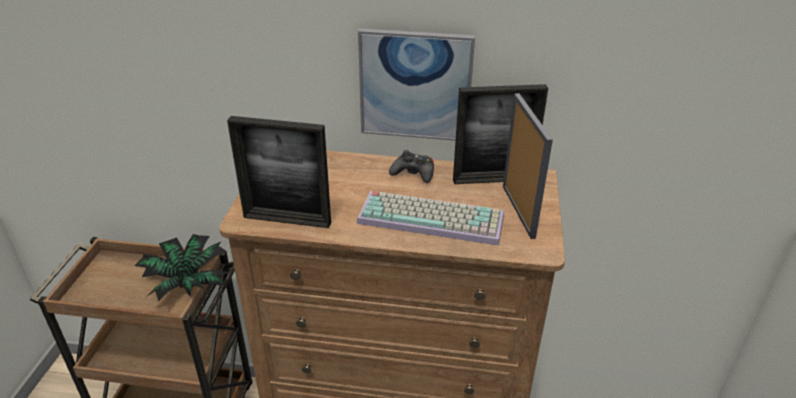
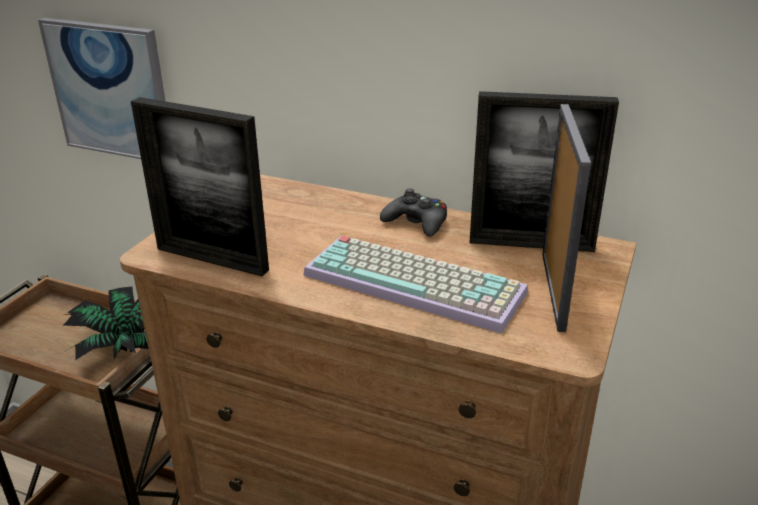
camera: 15 degrees right, 5 degrees down
(415, 85) = (432, 95): picture -> picture (111, 90)

